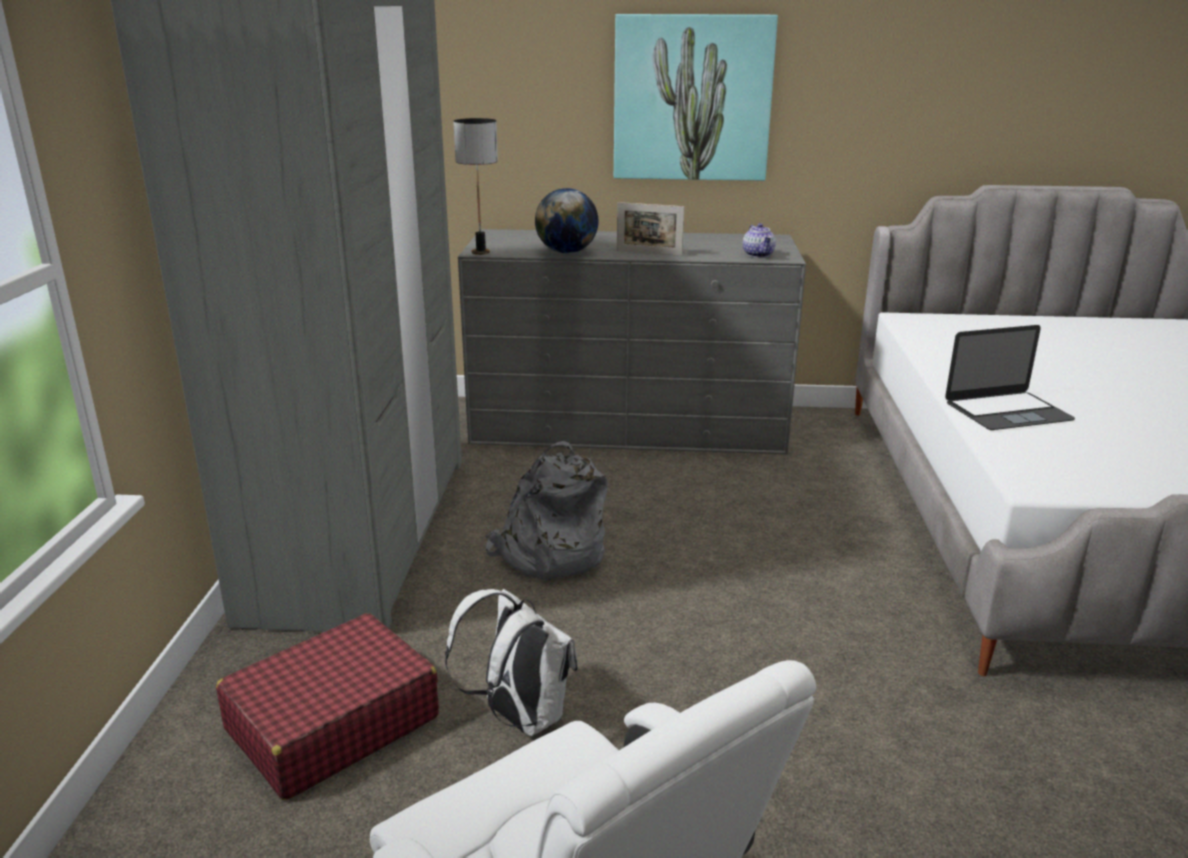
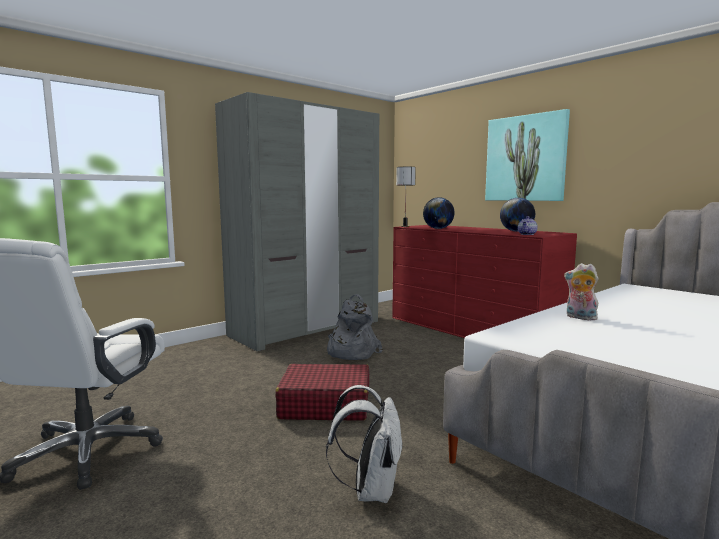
camera: 45 degrees right, 15 degrees down
(332, 724) = (200, 363): red suitcase -> red suitcase (325, 405)
(519, 717) = (244, 384): white backpack -> white backpack (370, 489)
(628, 425) = (472, 329): grey dresser -> red dresser
(649, 253) = (473, 231): picture frame -> none
(707, 242) = (516, 231): none -> globe
(1007, 411) = (579, 318): laptop -> plush toy

